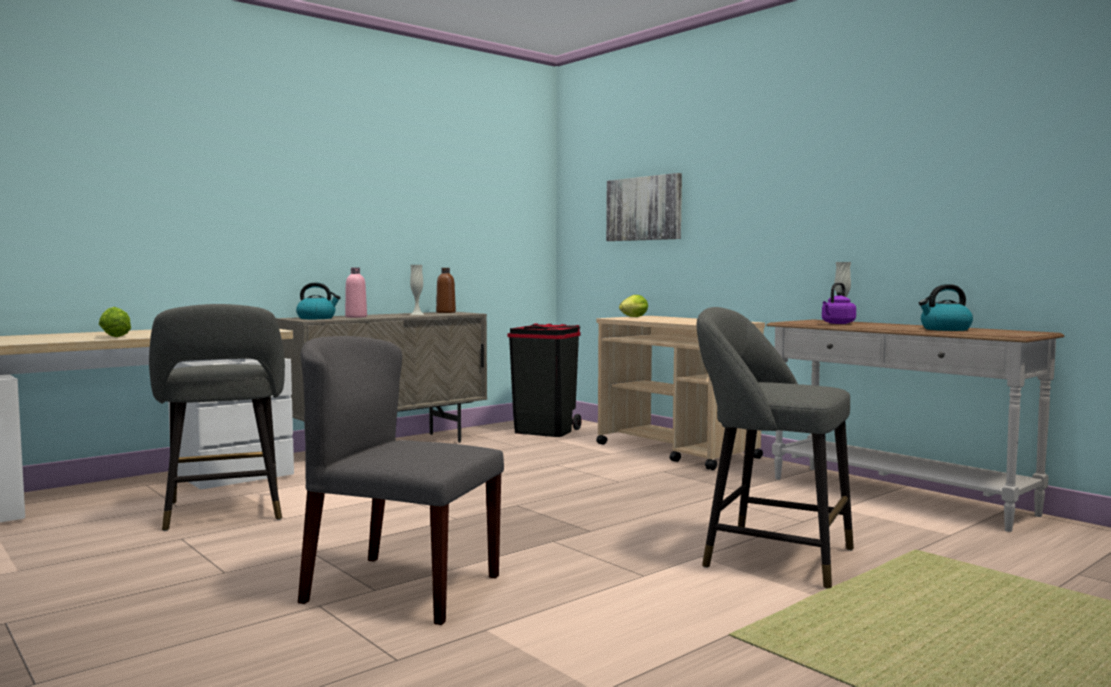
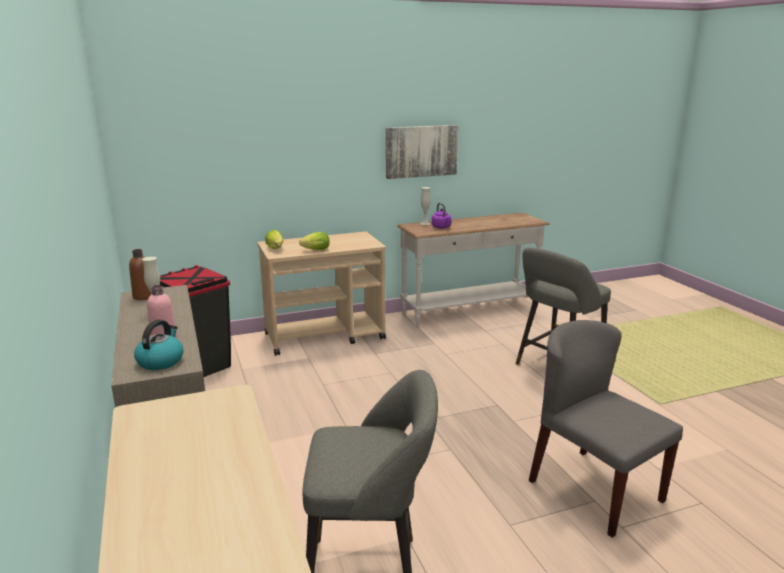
camera: 70 degrees left, 15 degrees up
(114, 336) = (240, 505): lettuce -> lettuce (314, 250)
(400, 589) = (594, 490): grey chair -> grey chair turned 105 degrees clockwise
(644, 208) = (235, 151): picture -> picture (421, 151)
(945, 329) = (498, 221): kettle -> none

